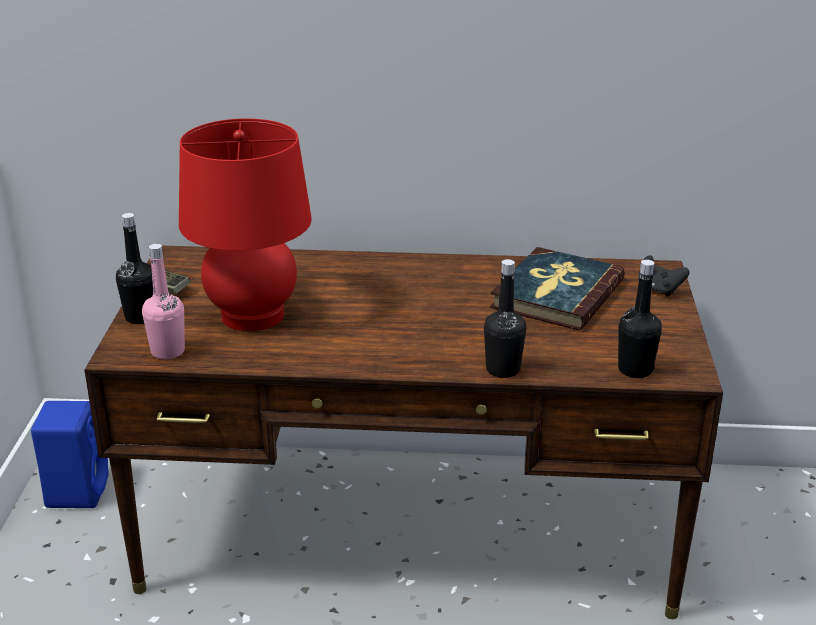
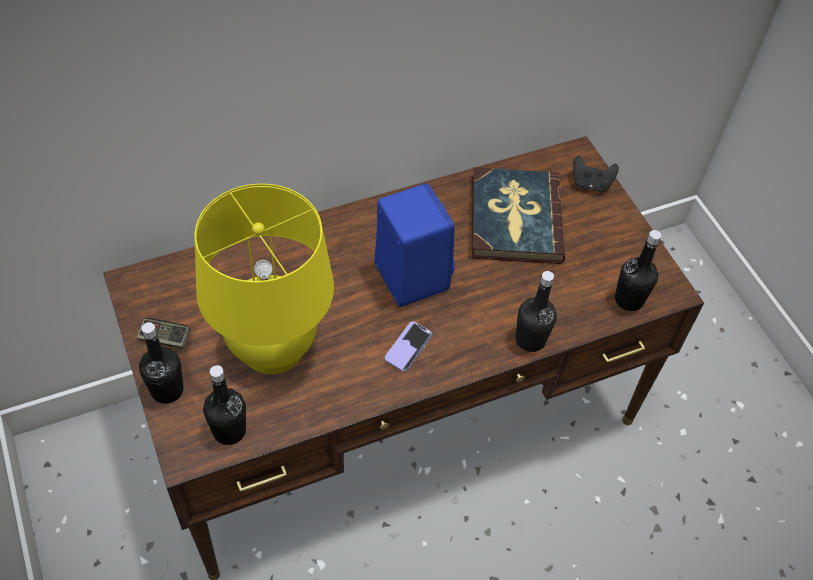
camera: 30 degrees left, 25 degrees up
(77, 490) = (82, 489): blue speaker -> blue speaker (409, 275)
(168, 352) = (229, 431): pink bottle -> black bottle
(252, 315) = (272, 347): red table lamp -> yellow table lamp
(375, 345) = (408, 347): none -> phone

